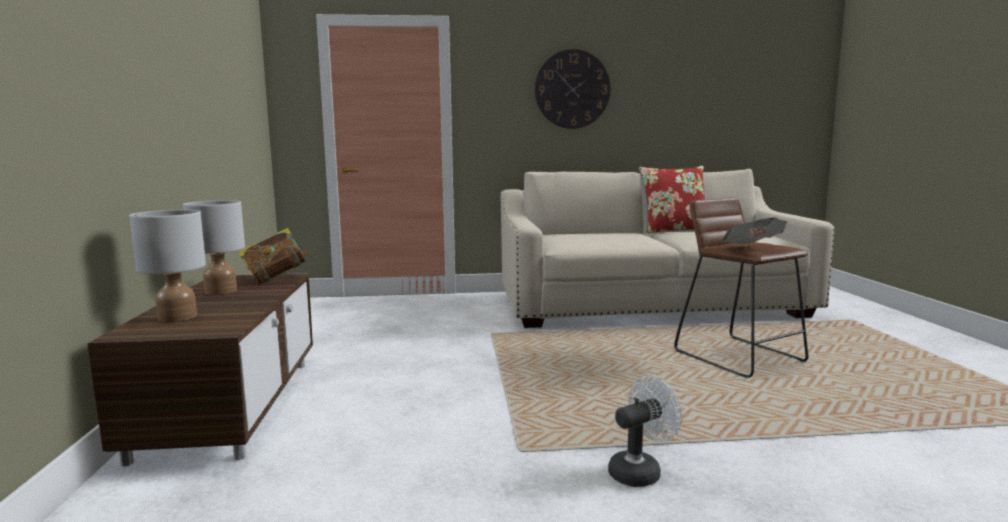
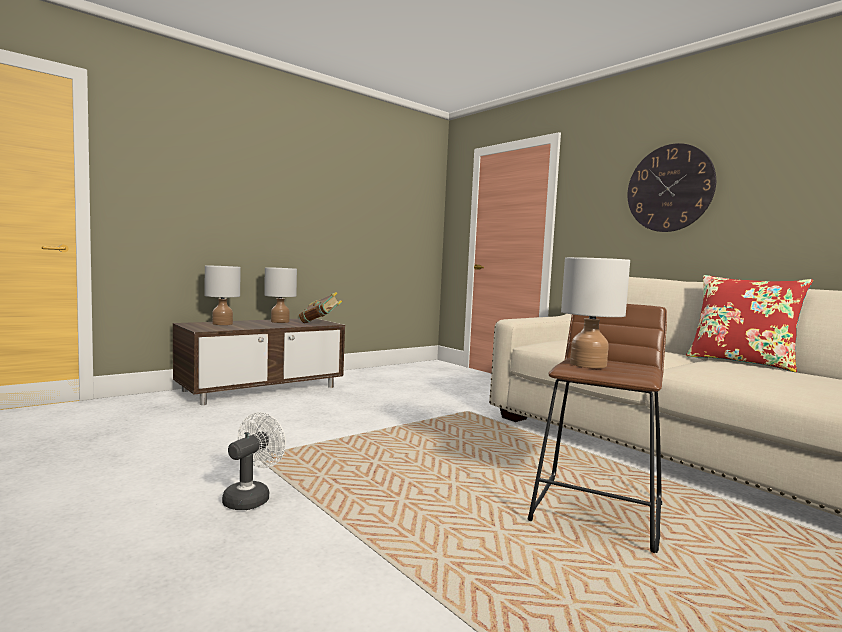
camera: 55 degrees right, 5 degrees down
(640, 471) = (251, 497): white fan -> white fan turned 90 degrees counterclockwise
(752, 248) = (588, 365): newspaper -> grey table lamp

